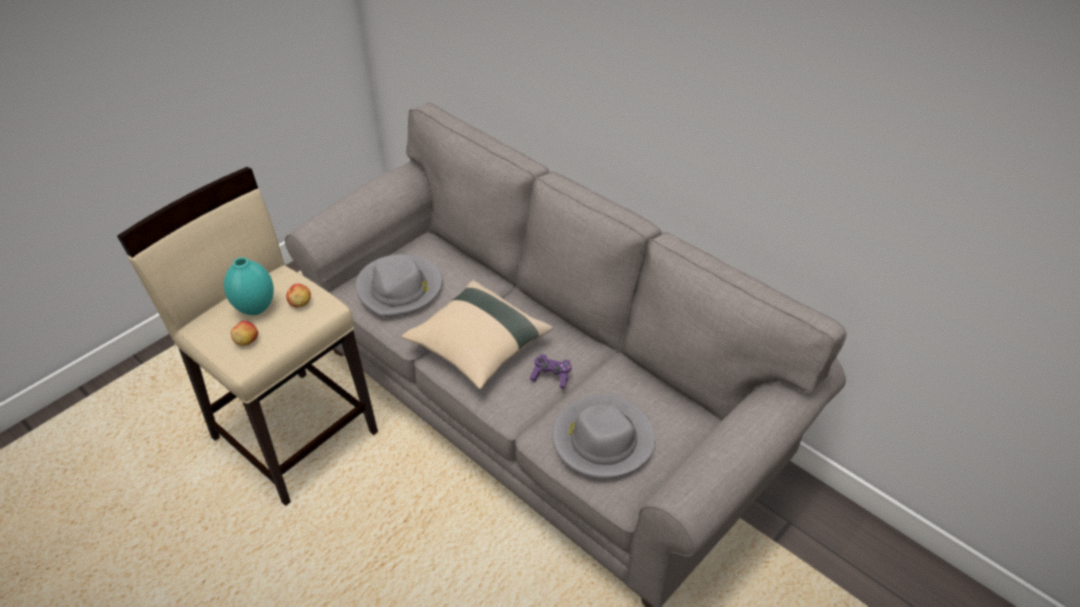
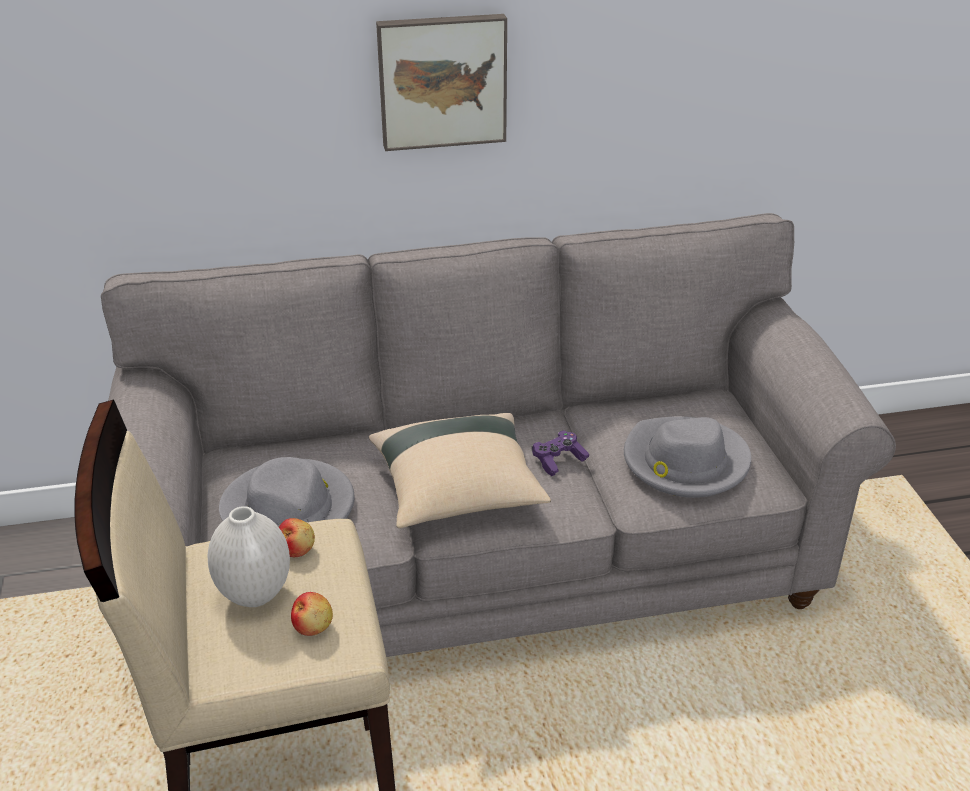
camera: 55 degrees left, 10 degrees down
(255, 308) = (255, 596): turquoise vase -> white vase
(630, 75) = (442, 81): none -> picture

